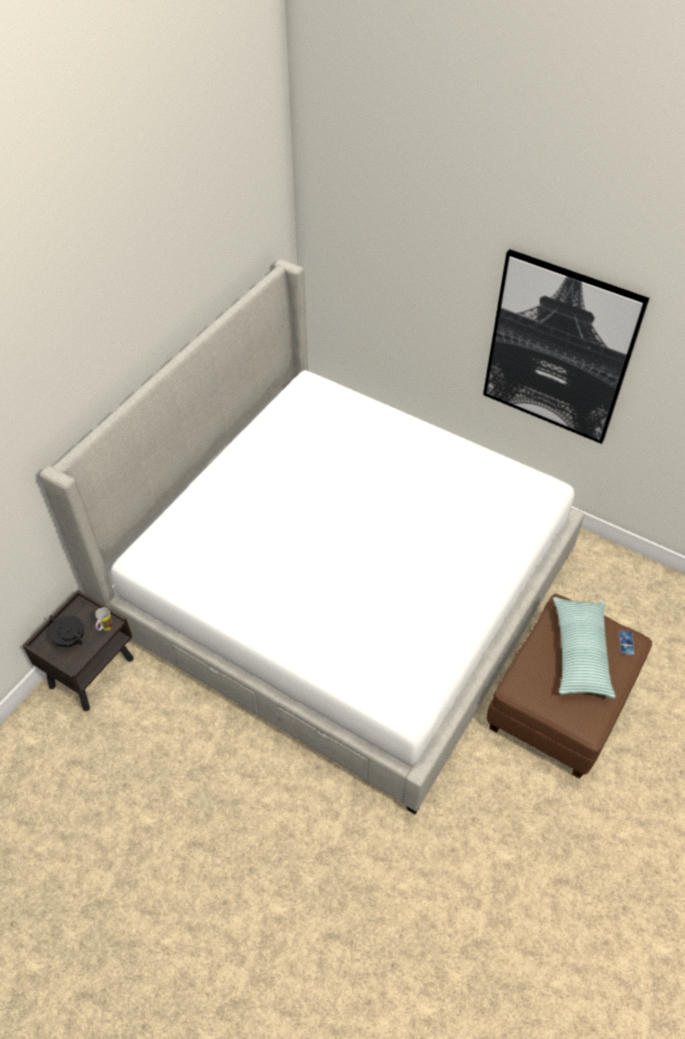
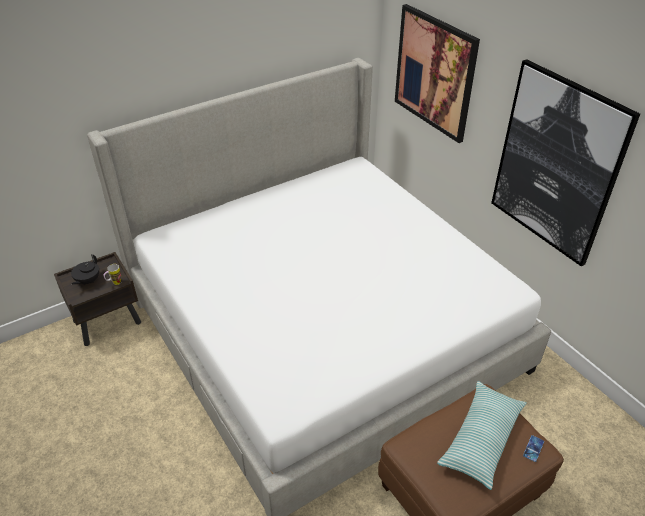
camera: 25 degrees right, 10 degrees down
(70, 638) = (87, 281): black teapot -> black teapot turned 135 degrees counterclockwise
(384, 263) = (434, 73): none -> picture

